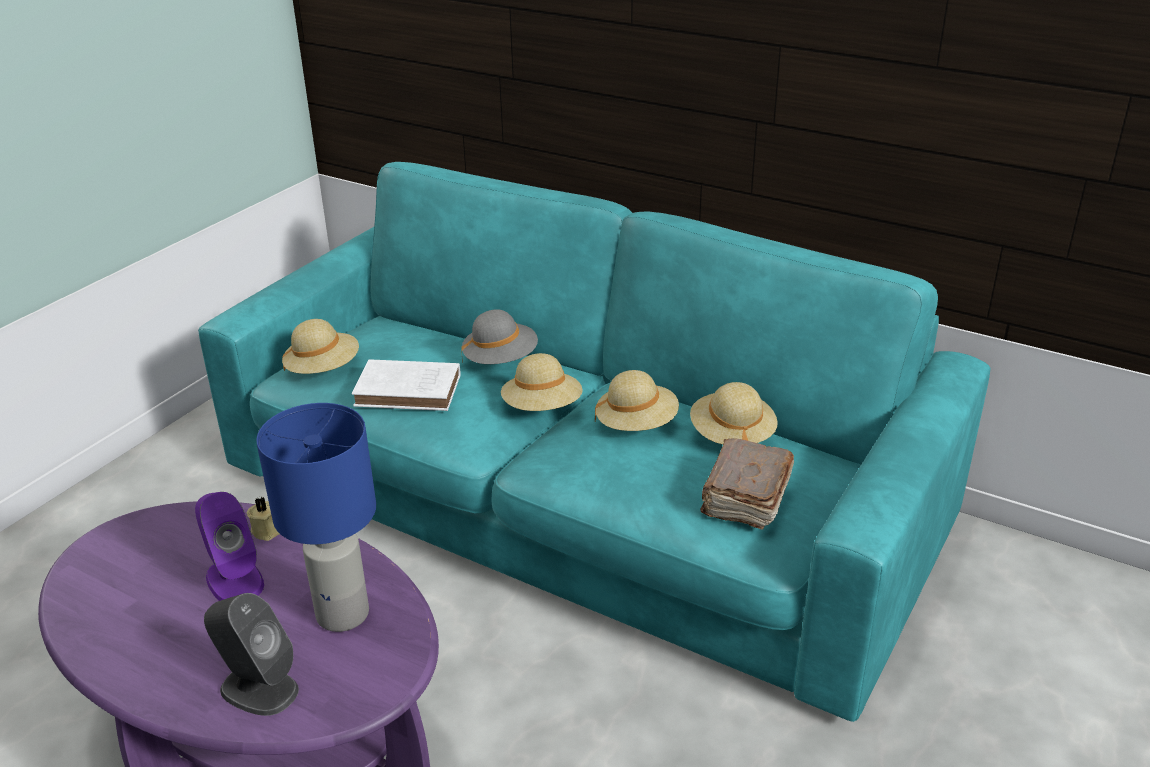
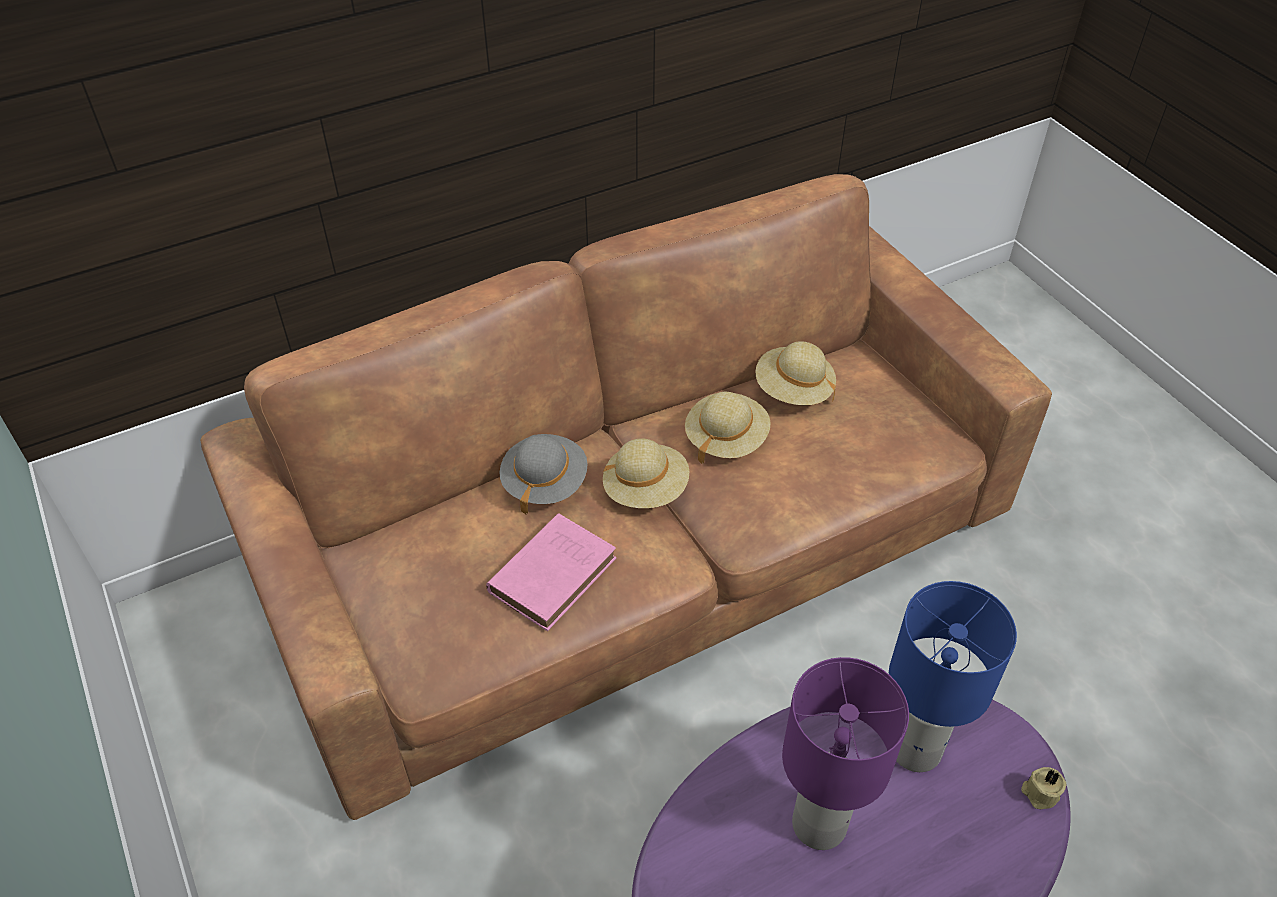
camera: 60 degrees left, 15 degrees up
(234, 580) = (817, 823): purple speaker -> purple table lamp
(258, 689) = (987, 847): grey speaker -> none
(267, 530) = (751, 772): beige candle -> beige candle (1039, 793)
(323, 369) = (429, 634): beige hat -> none
(411, 391) = (555, 573): white book -> pink book
(577, 497) = (637, 542): turquoise sofa -> brown sofa
(745, 498) = (885, 424): brown book -> none

